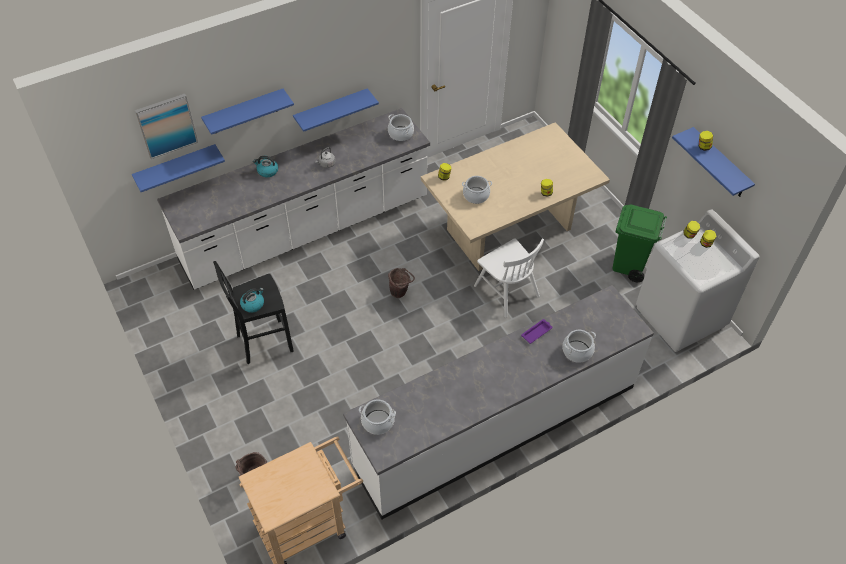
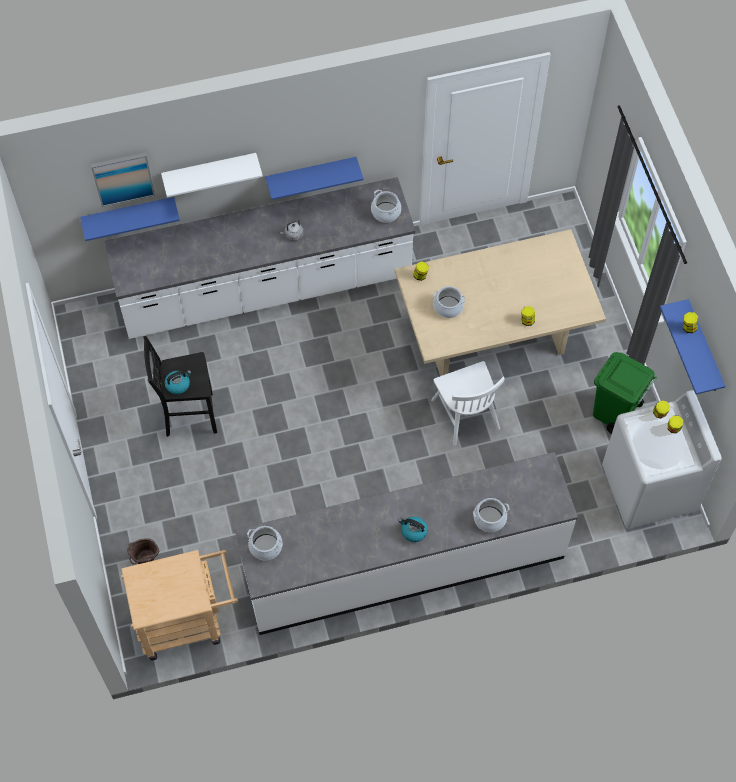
camera: 15 degrees right, 10 degrees up
(244, 112) = (210, 171): blue shelf -> white shelf
(267, 171) = (227, 230): kettle -> kettle (413, 531)
(400, 293) = (348, 390): brown bucket -> none
(537, 332) = (455, 488): purple tray -> none

